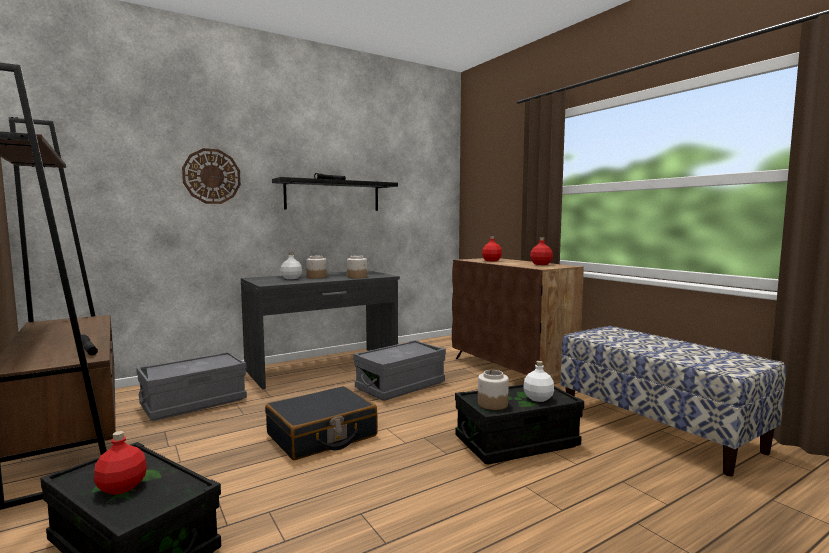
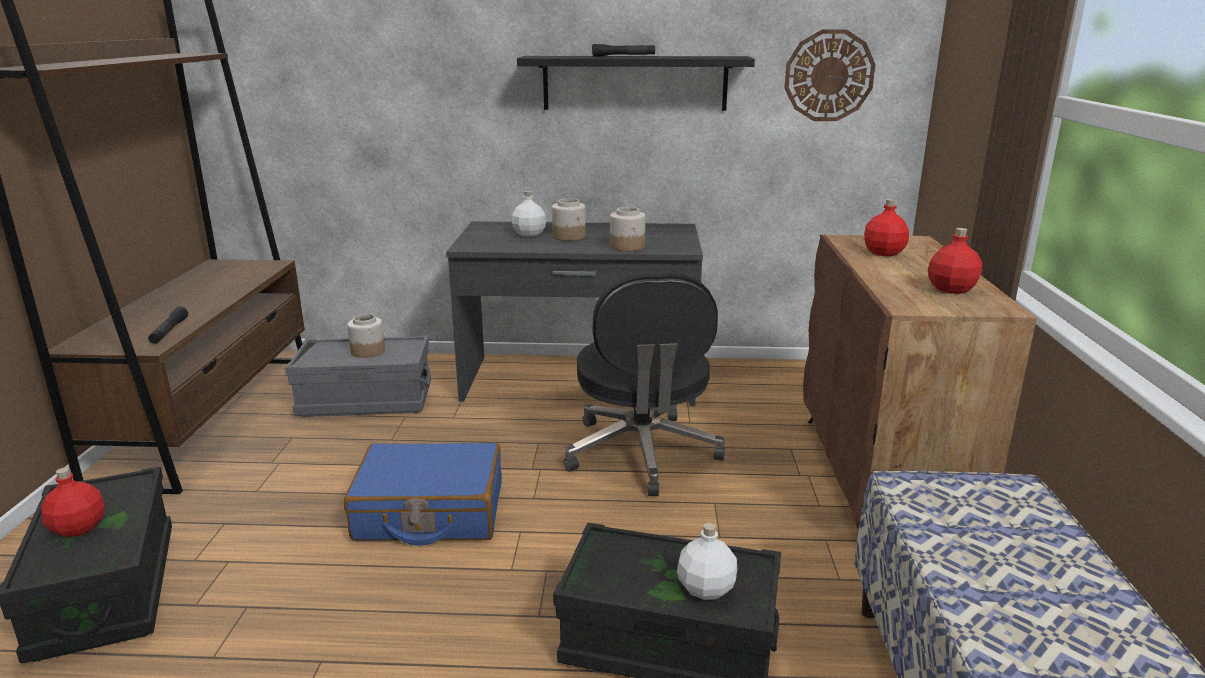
camera: 35 degrees right, 15 degrees up
(212, 176) = (428, 56): wall clock -> wall clock (829, 76)
(322, 436) = (429, 512): black suitcase -> blue suitcase
(400, 385) = (642, 454): grey storage box -> black office chair
(492, 404) = (612, 569): jar -> jar (368, 351)

